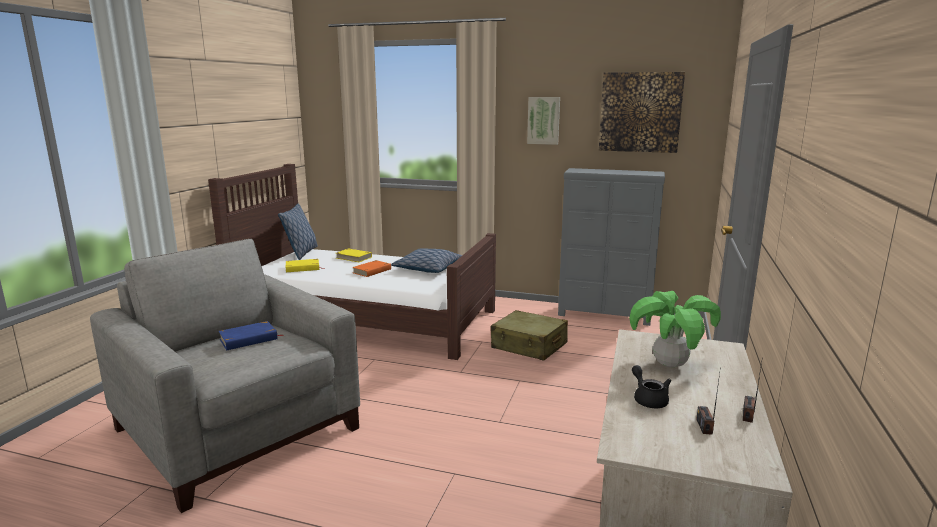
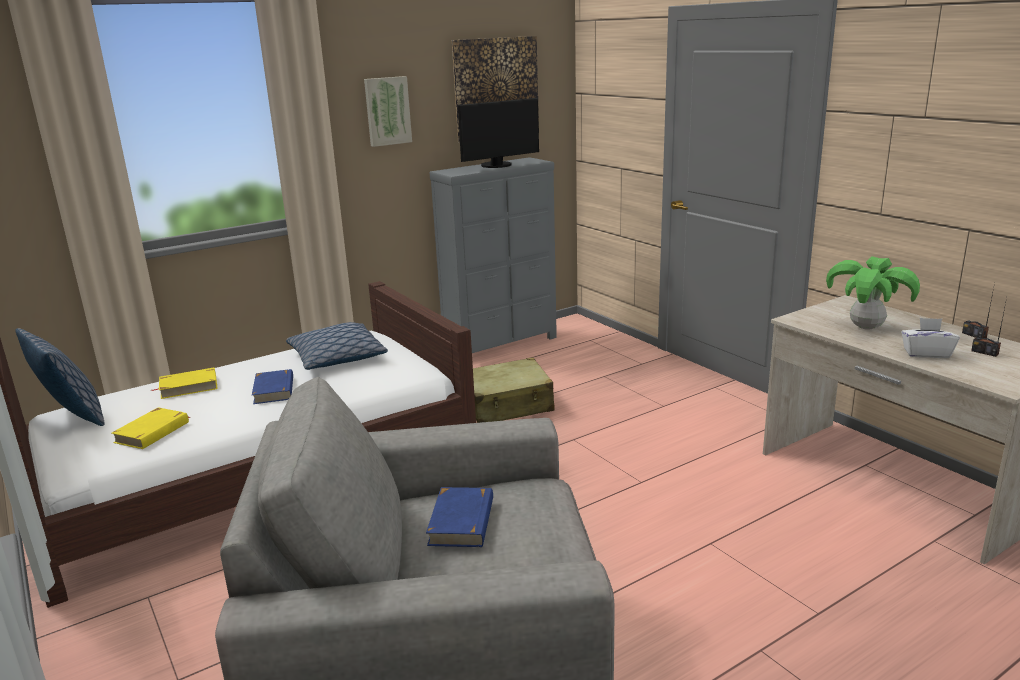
camera: 50 degrees left, 5 degrees up
(372, 271) = (274, 390): orange book -> blue book
(618, 172) = (498, 165): none -> monitor
(648, 399) = (926, 353): black teapot -> white tissue box

